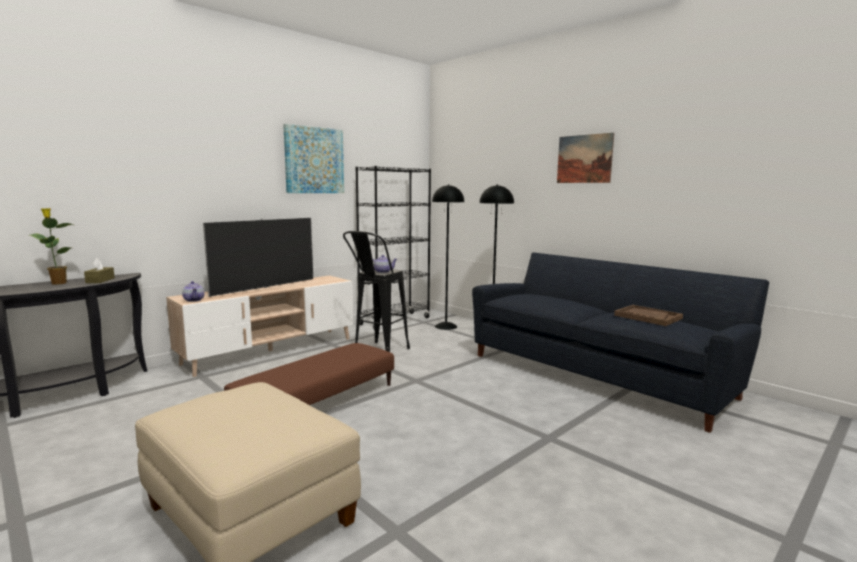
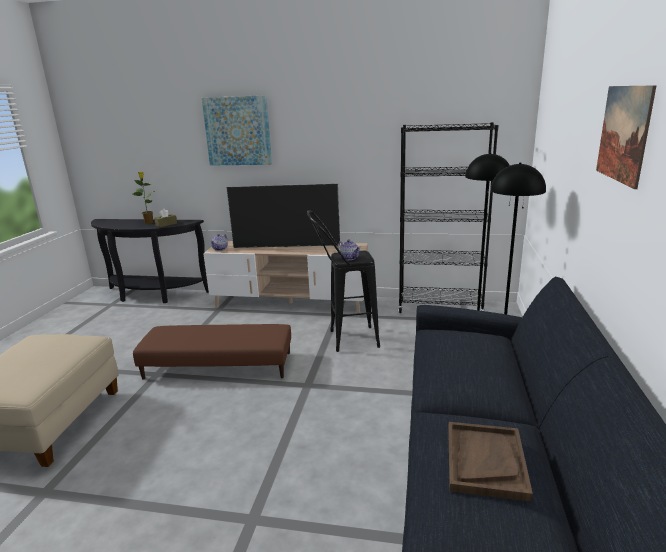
camera: 55 degrees right, 10 degrees up
(314, 160) = (355, 120): picture -> picture (238, 131)

